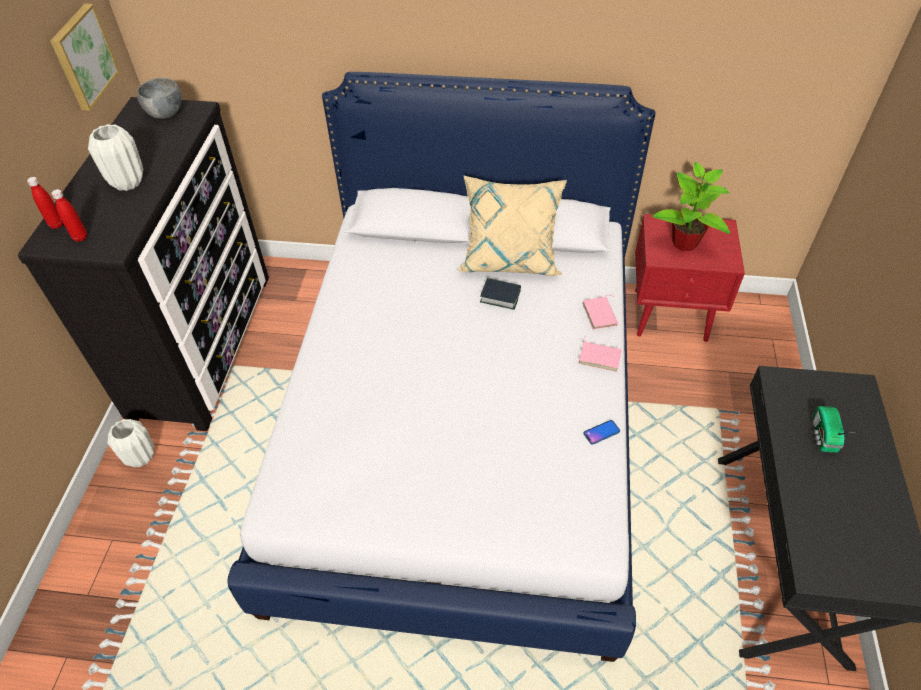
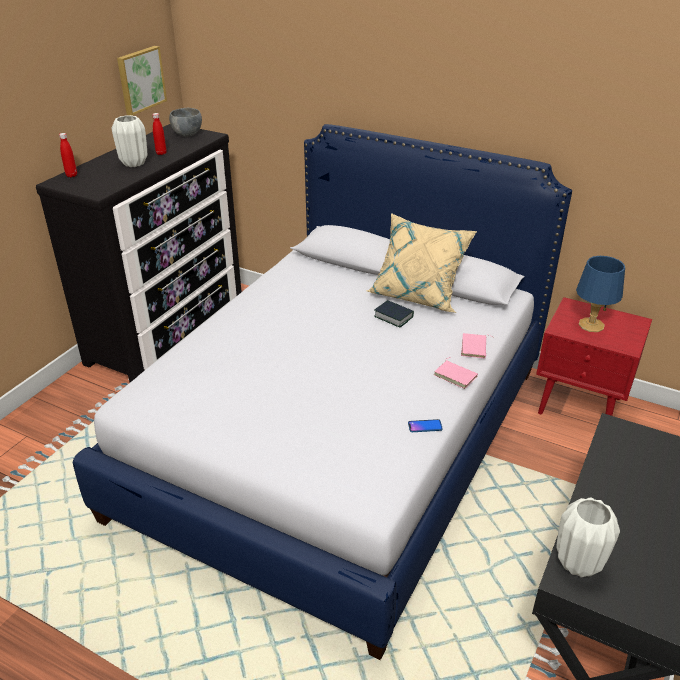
camera: 20 degrees right, 15 degrees down
(80, 237) = (81, 184): red bottle -> red bottle (161, 153)
(141, 458) = (79, 390): white vase -> white vase (578, 564)
(684, 243) = (591, 324): potted plant -> blue table lamp
(823, 435) = (638, 479): radio -> none

